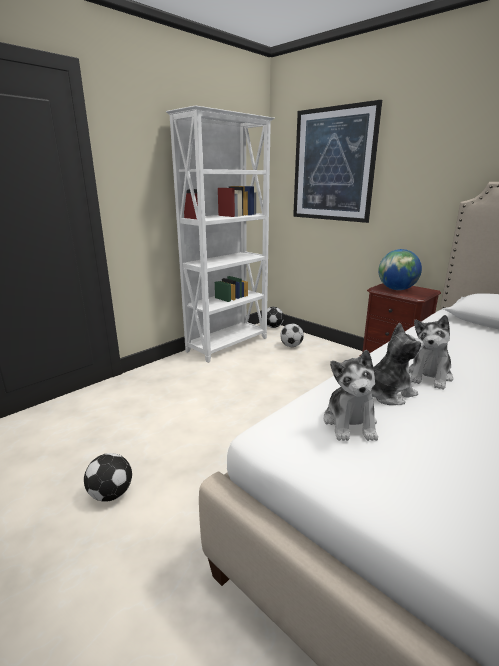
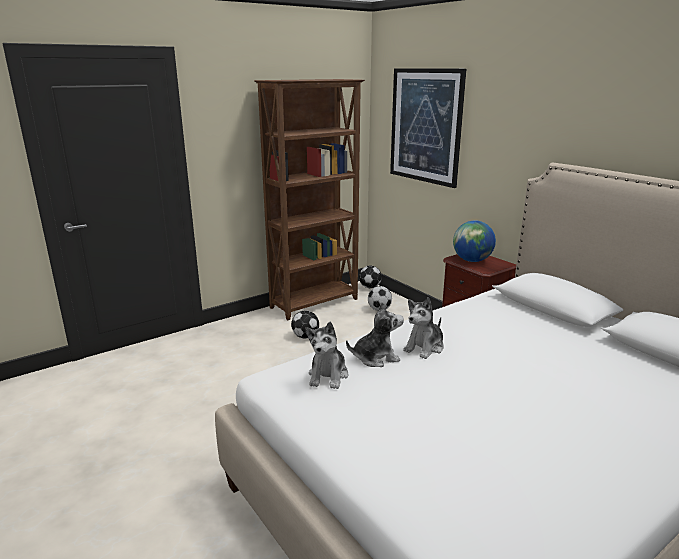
camera: 10 degrees right, 0 degrees up
(112, 493) = (170, 423): football -> football (306, 336)
(228, 345) = (315, 303): white bookcase -> brown bookcase

